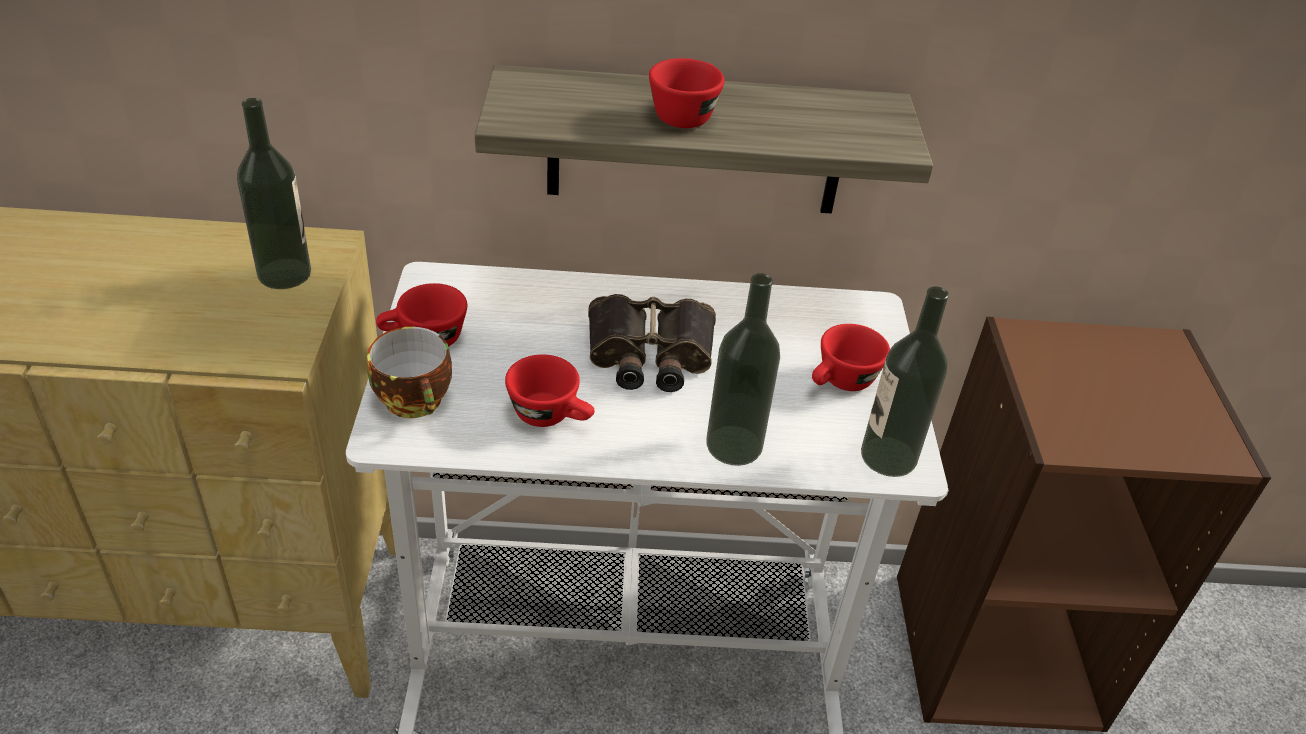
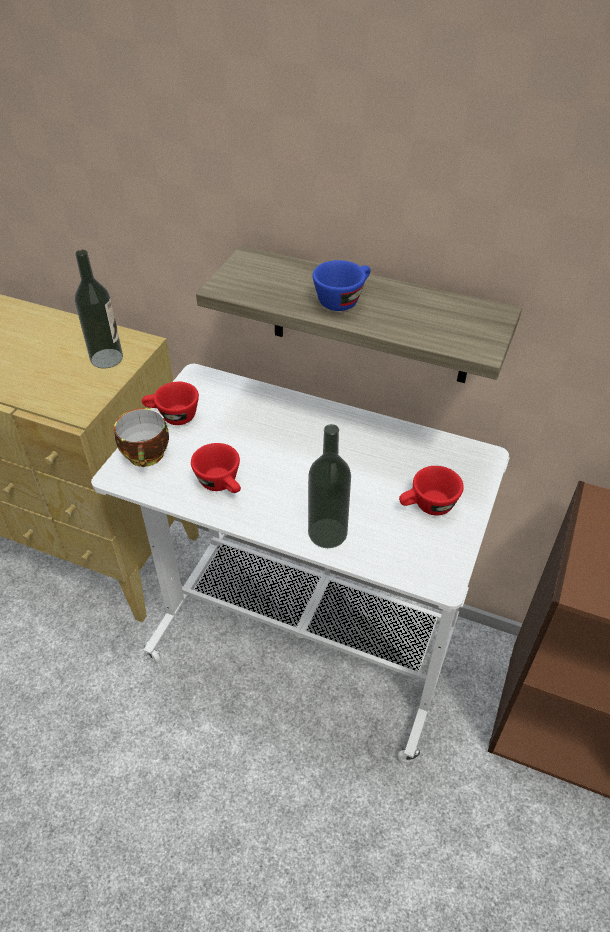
camera: 25 degrees right, 5 degrees up
(649, 355) = (306, 457): binoculars -> none
(686, 113) = (343, 299): red cup -> blue cup
(888, 456) = (431, 568): bottle -> none

